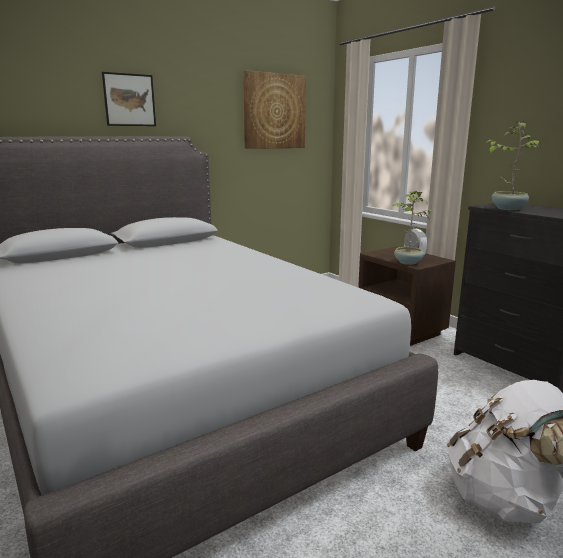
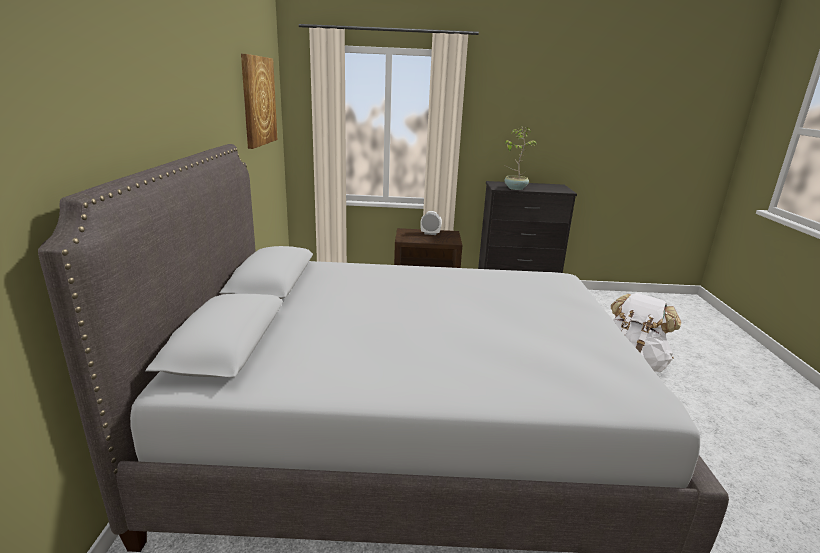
camera: 55 degrees left, 5 degrees up
(129, 100) = (178, 100): picture -> none
(407, 262) = (443, 241): potted plant -> none

